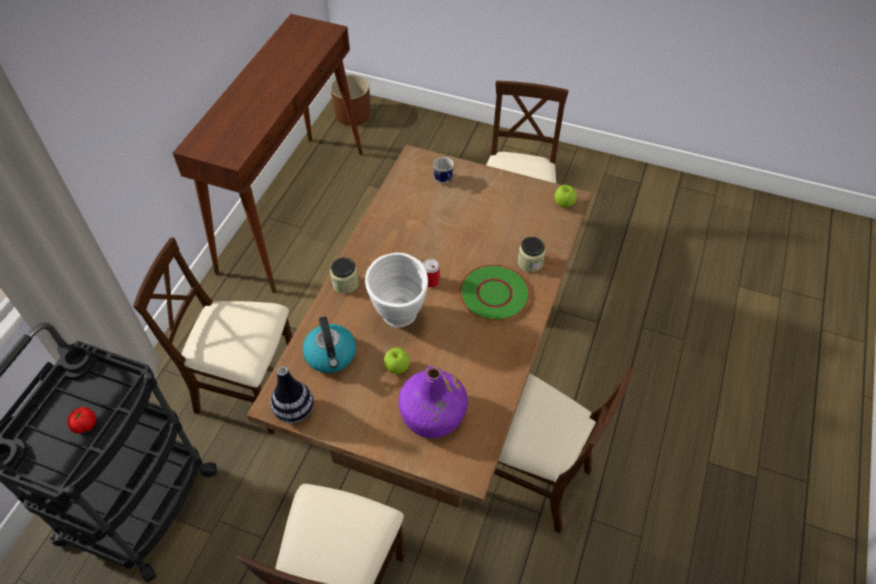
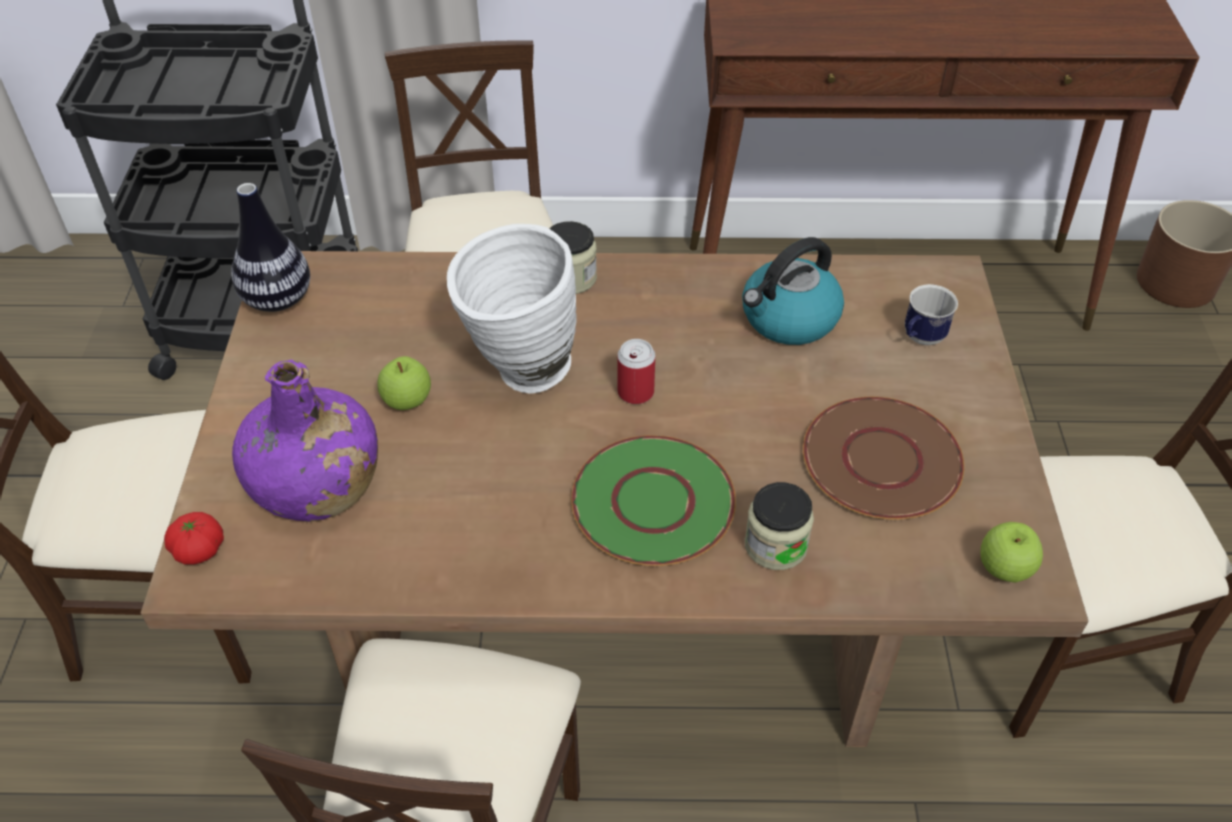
camera: 70 degrees right, 5 degrees down
(85, 424) = (186, 96): tomato -> tomato (199, 550)
(331, 355) = (404, 308): kettle -> kettle (788, 319)
(501, 217) = (881, 459): none -> brown plate

